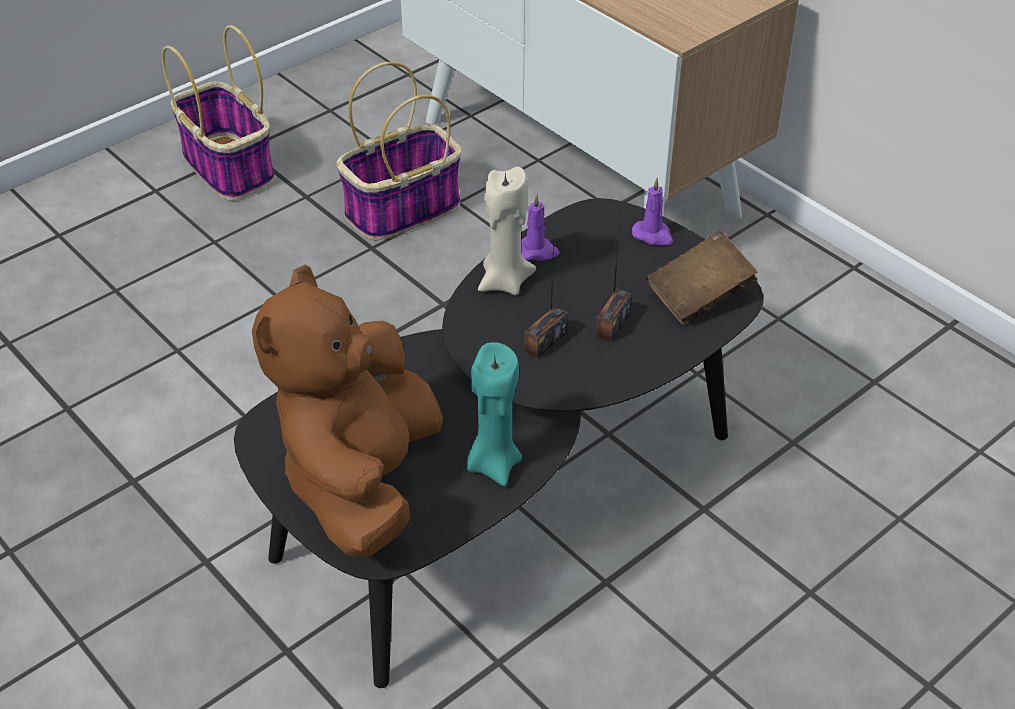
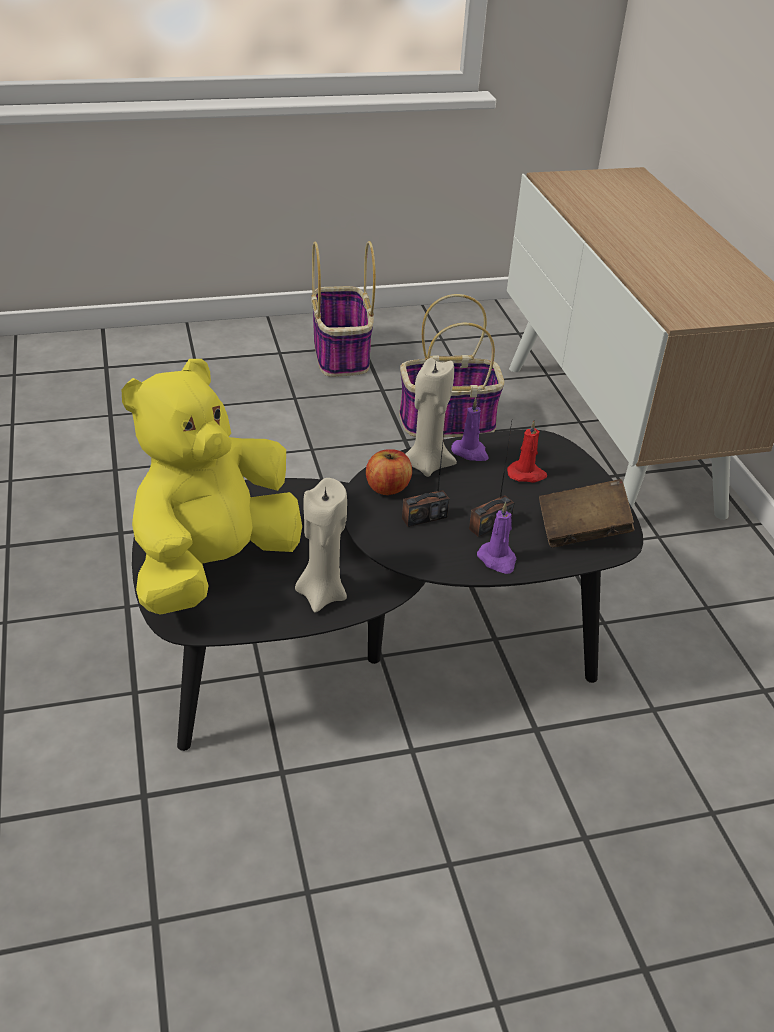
camera: 25 degrees right, 5 degrees down
(361, 480) = (213, 566): brown plush toy -> yellow plush toy
(486, 323) = (387, 488): none -> apple
(493, 464) = (321, 594): turquoise candle -> beige candle
(608, 255) = (527, 474): none -> red candle
(653, 235) = (577, 473): purple candle -> purple candle (498, 560)

